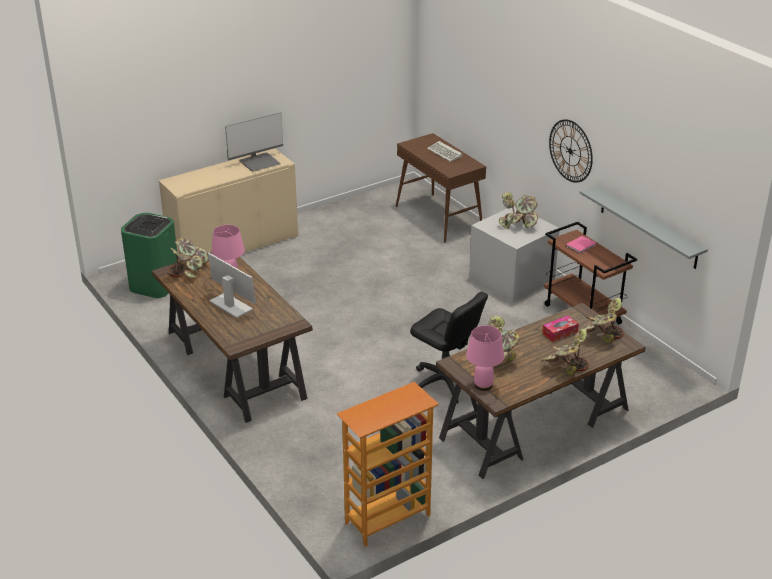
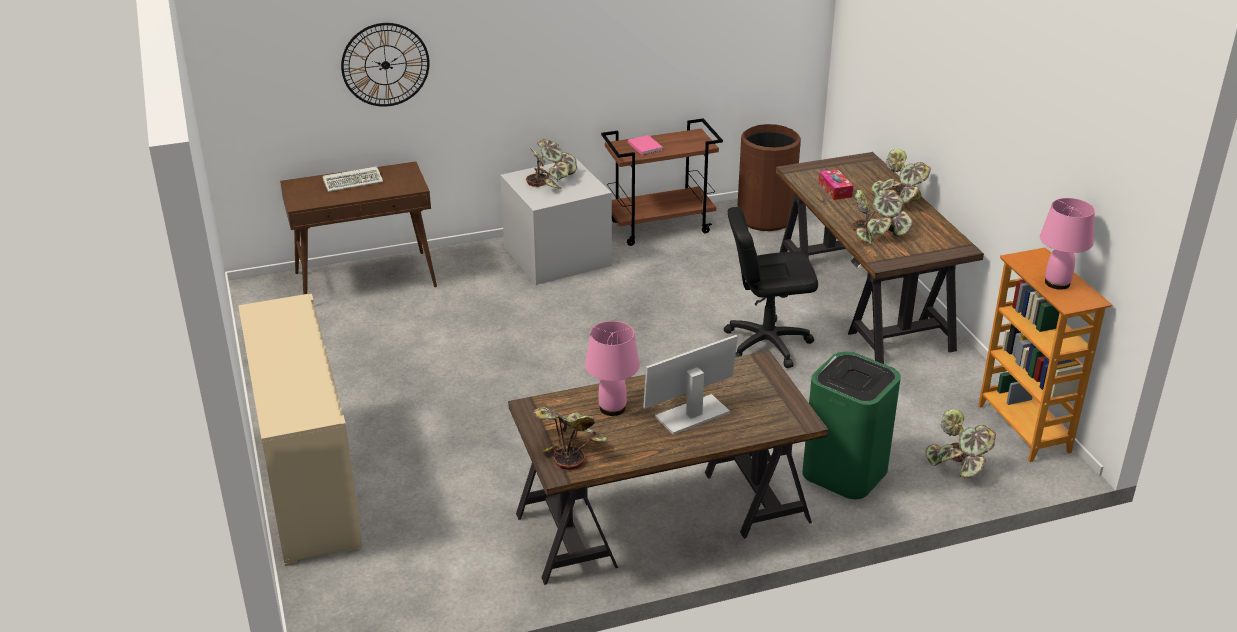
camera: 75 degrees left, 0 degrees up
(155, 285) = (379, 590): green trash can -> green trash can (844, 472)
(259, 162) = (280, 324): monitor -> none
(445, 383) = (766, 343): black office chair -> black office chair turned 150 degrees counterclockwise
(483, 385) = (930, 251): pink table lamp -> pink table lamp (1056, 283)
(570, 151) = (568, 53): wall clock -> wall clock (385, 65)
(600, 334) = (844, 169): potted plant -> potted plant (959, 466)
(634, 362) = (765, 218): none -> brown trash can
(648, 227) = (708, 73): grey shelf -> none

